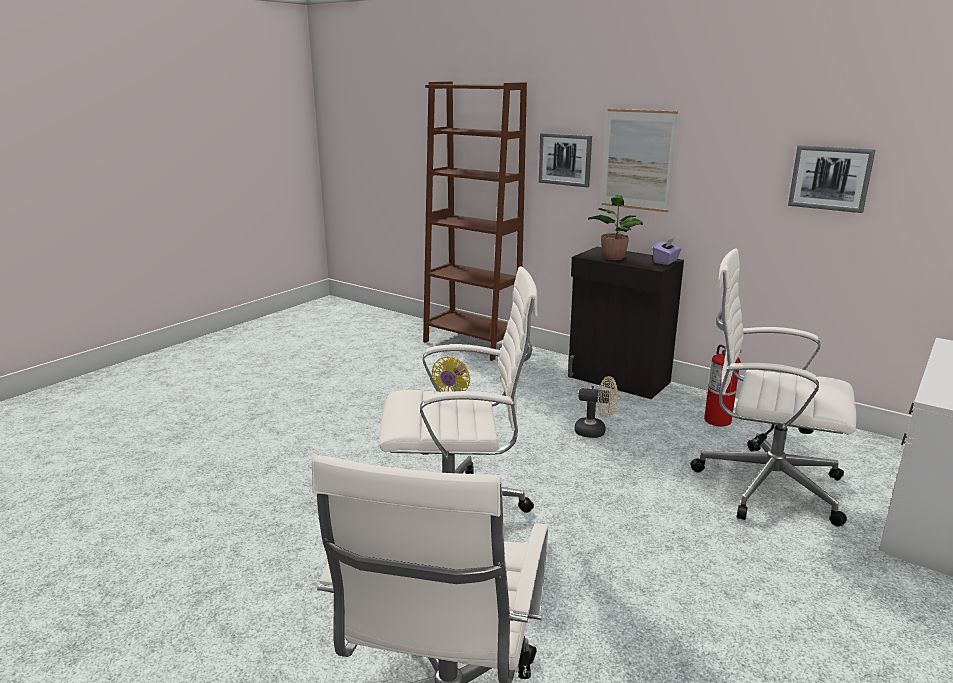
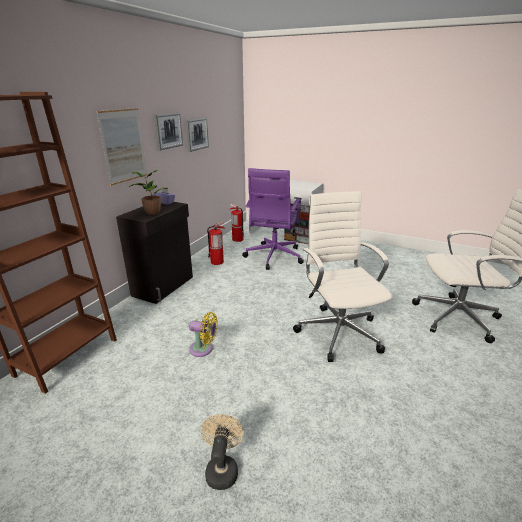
camera: 100 degrees left, 5 degrees up
(565, 159) = (74, 159): picture -> picture (168, 131)
(595, 431) = (235, 293): beige fan -> beige fan (222, 468)
(764, 484) = (273, 257): white office chair -> purple office chair
(854, 447) = (237, 239): none -> fire extinguisher

